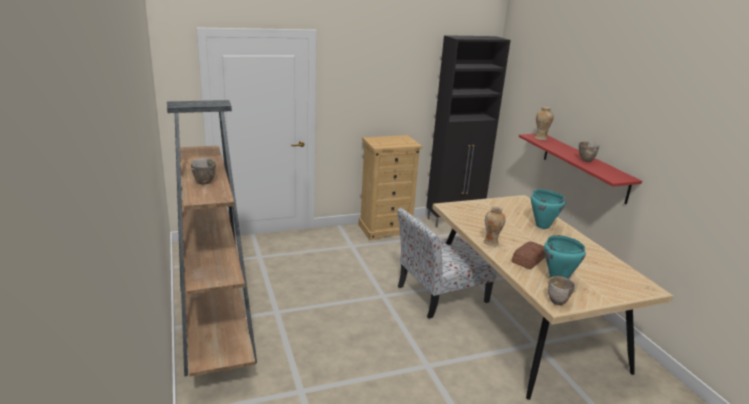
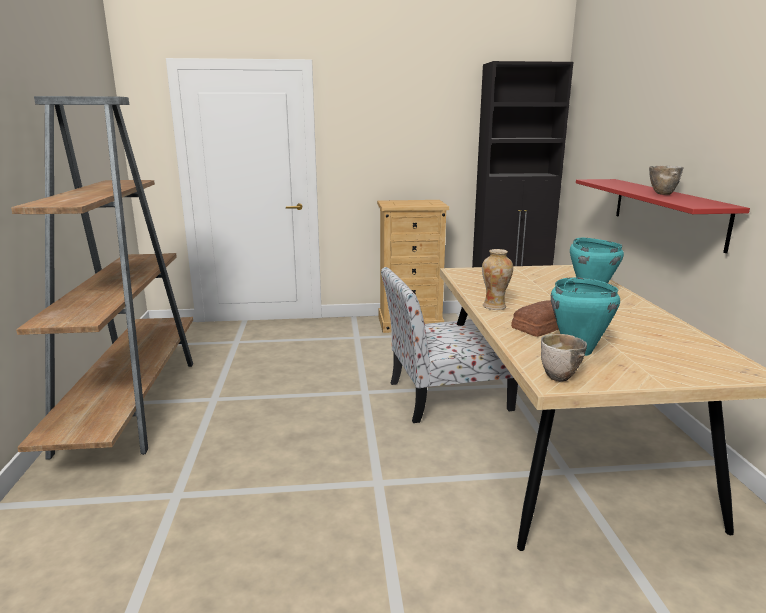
camera: 15 degrees right, 5 degrees down
(203, 183) = (75, 196): bowl -> none
(540, 138) = (606, 181): vase -> none

